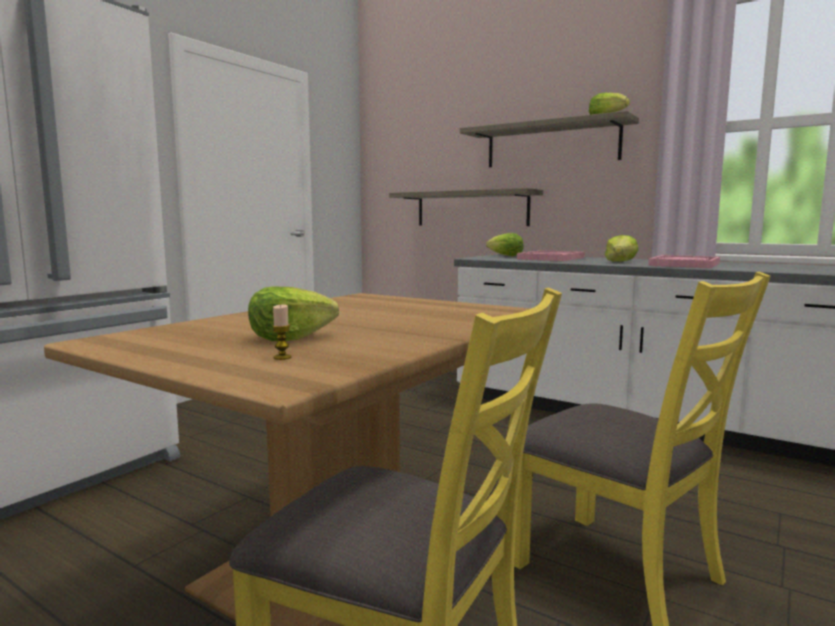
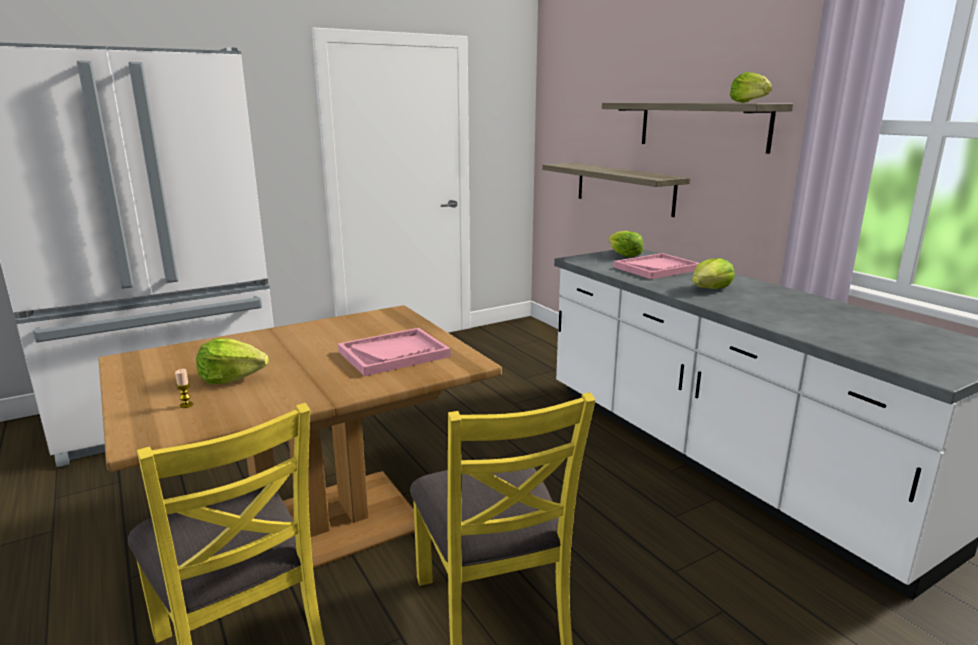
camera: 25 degrees right, 10 degrees up
(684, 264) = (767, 307): pink tray -> pink tray (394, 354)

